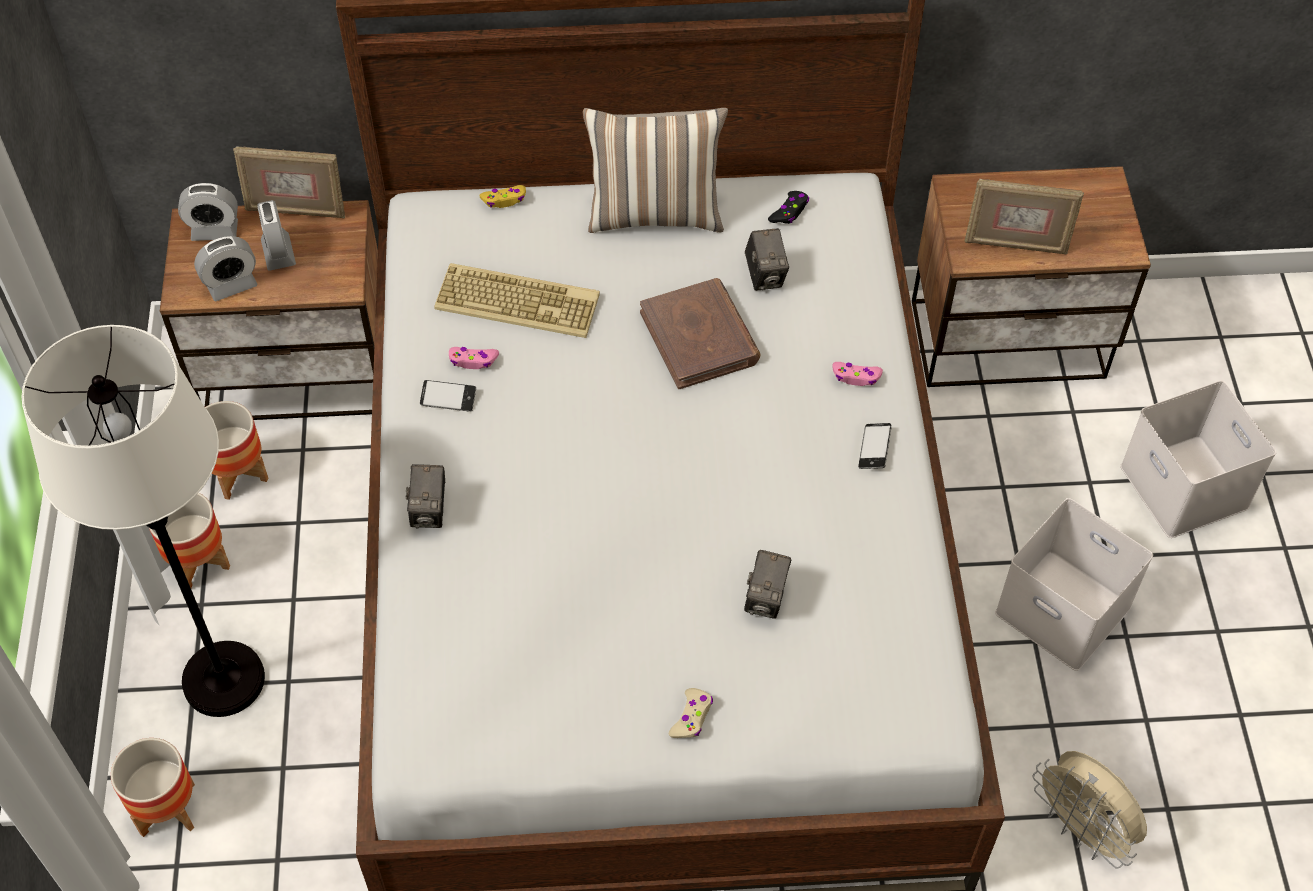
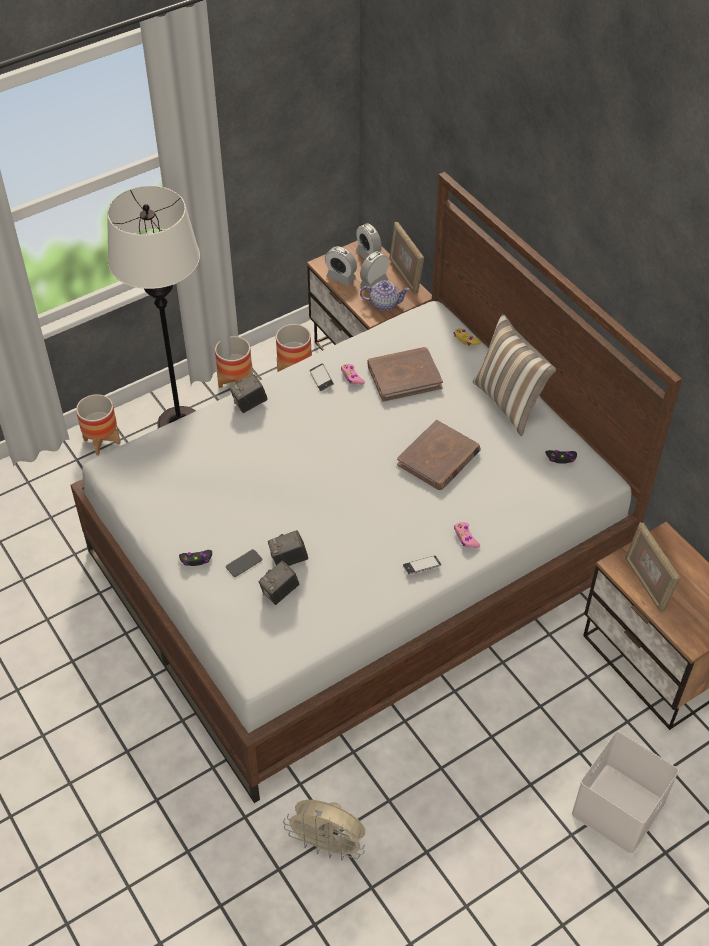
camera: 60 degrees right, 5 degrees down
(332, 261) = (384, 304): none -> teapot
(519, 300) = (404, 376): keyboard -> brown book
(691, 717) = (196, 560): beige game controller -> black game controller
(737, 658) = (244, 563): none -> phone
(765, 275) = (505, 468): camera -> camera (280, 593)
(1066, 609) = (475, 776): white storage box -> none
(1082, 830) = (328, 844): beige fan -> beige fan turned 90 degrees counterclockwise

